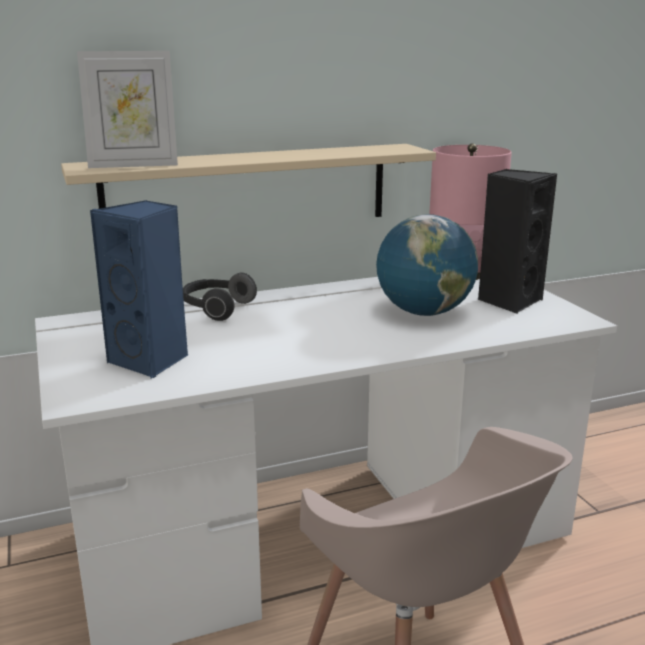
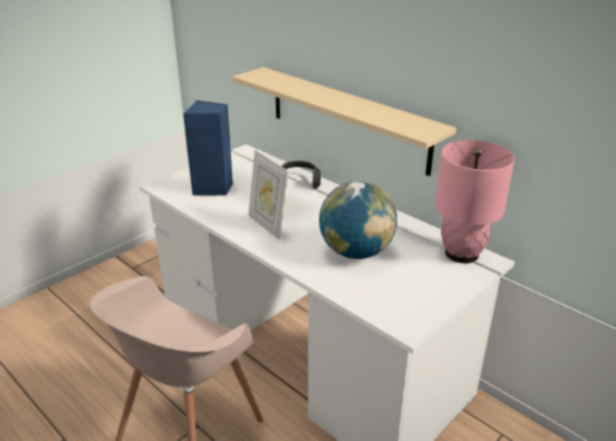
camera: 65 degrees right, 10 degrees up
(133, 165) = (270, 81): picture frame -> picture frame (268, 225)
(508, 301) = (419, 285): black speaker -> none

